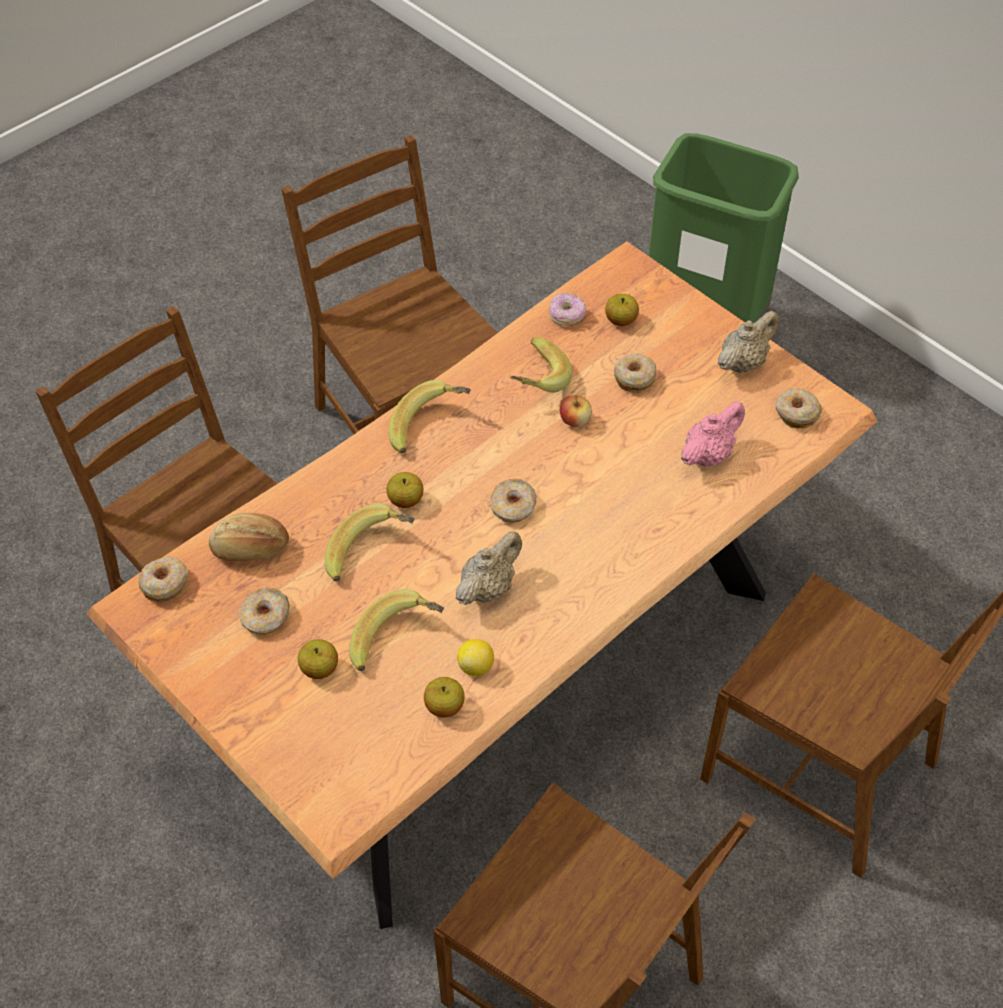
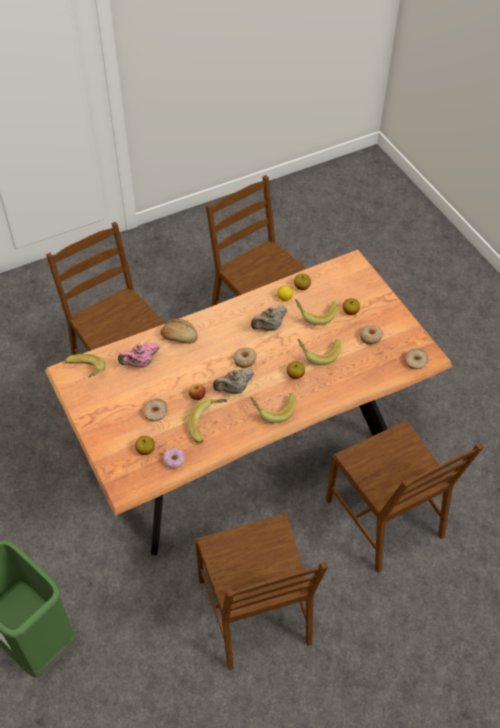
camera: 165 degrees left, 0 degrees up
(250, 549) = (374, 369): bread -> bread (179, 337)
(743, 362) = (94, 408): beige teapot -> beige teapot (234, 389)
(796, 413) = (85, 373): donut -> banana

